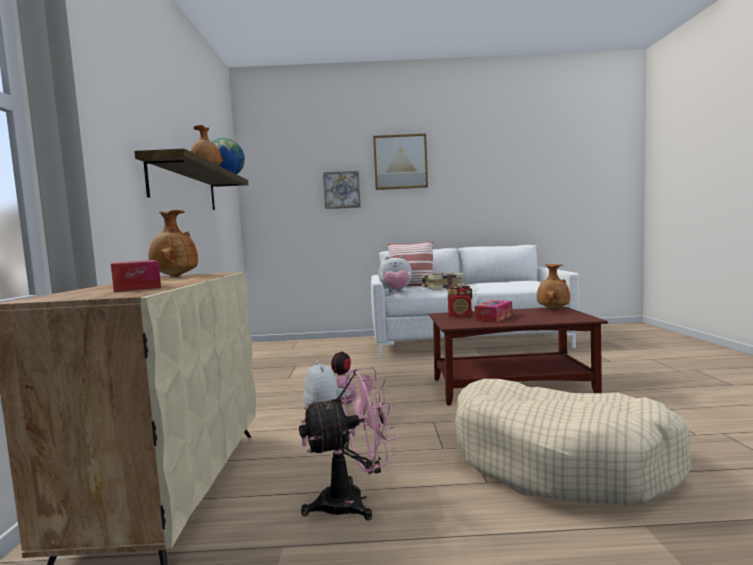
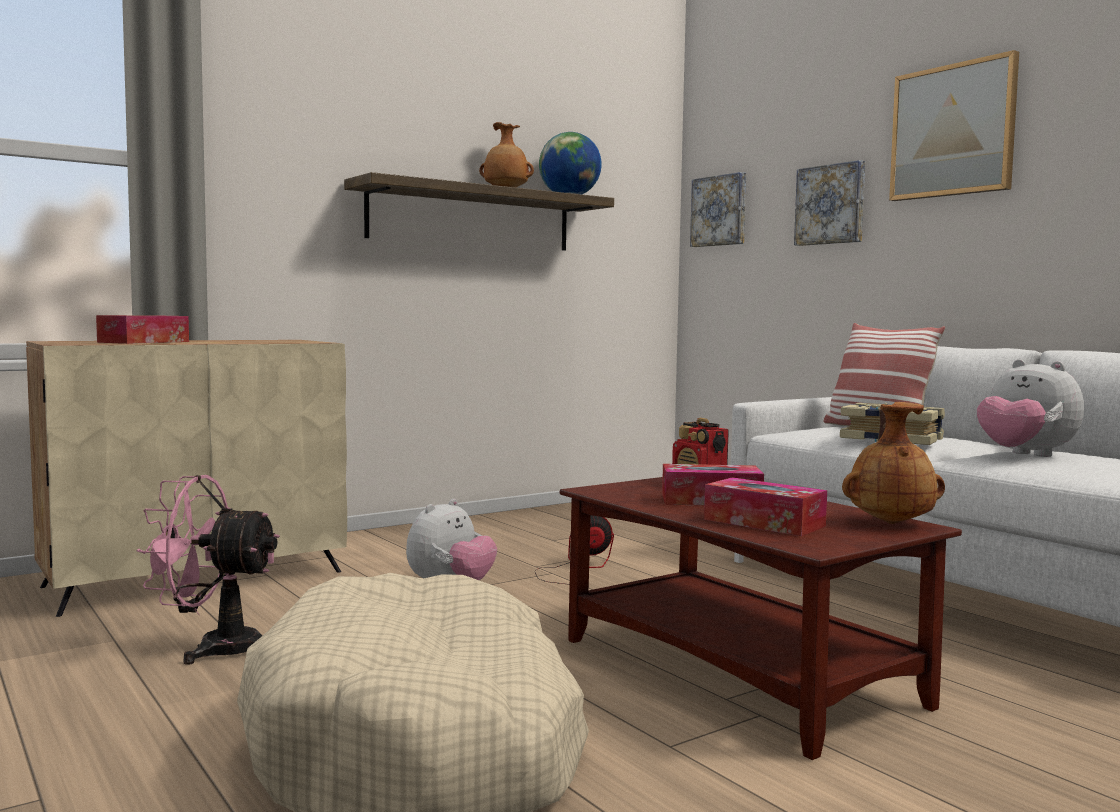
camera: 55 degrees right, 0 degrees up
(174, 277) = (271, 340): brown vase -> none
(270, 190) = (720, 211): none -> picture
(353, 501) = (214, 648): pink fan -> pink fan turned 150 degrees clockwise
(396, 292) = (787, 431): plush toy -> plush toy (1025, 455)
(543, 318) = (764, 523): none -> tissue box

